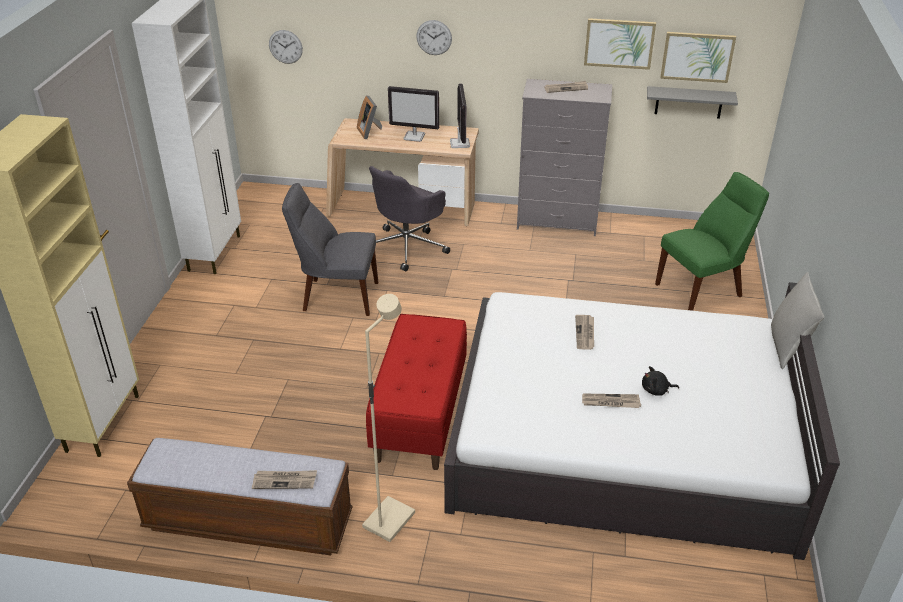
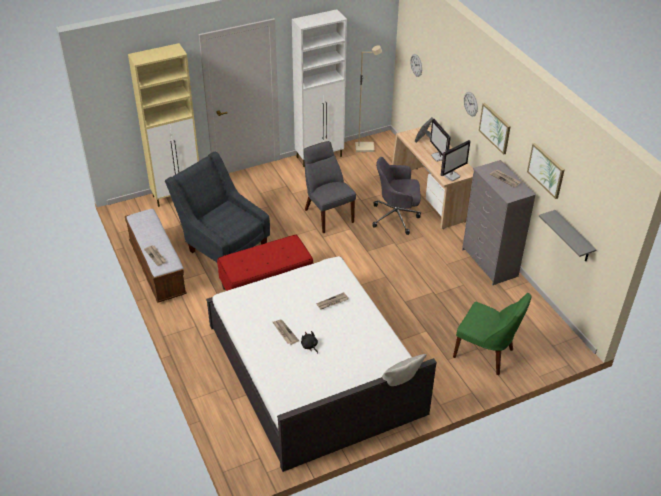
camera: 55 degrees right, 5 degrees up
(279, 421) = (222, 244): none -> grey armchair
(388, 519) = (191, 309): beige floor lamp -> beige floor lamp (365, 147)
(697, 56) = (581, 209): picture -> picture (495, 128)

